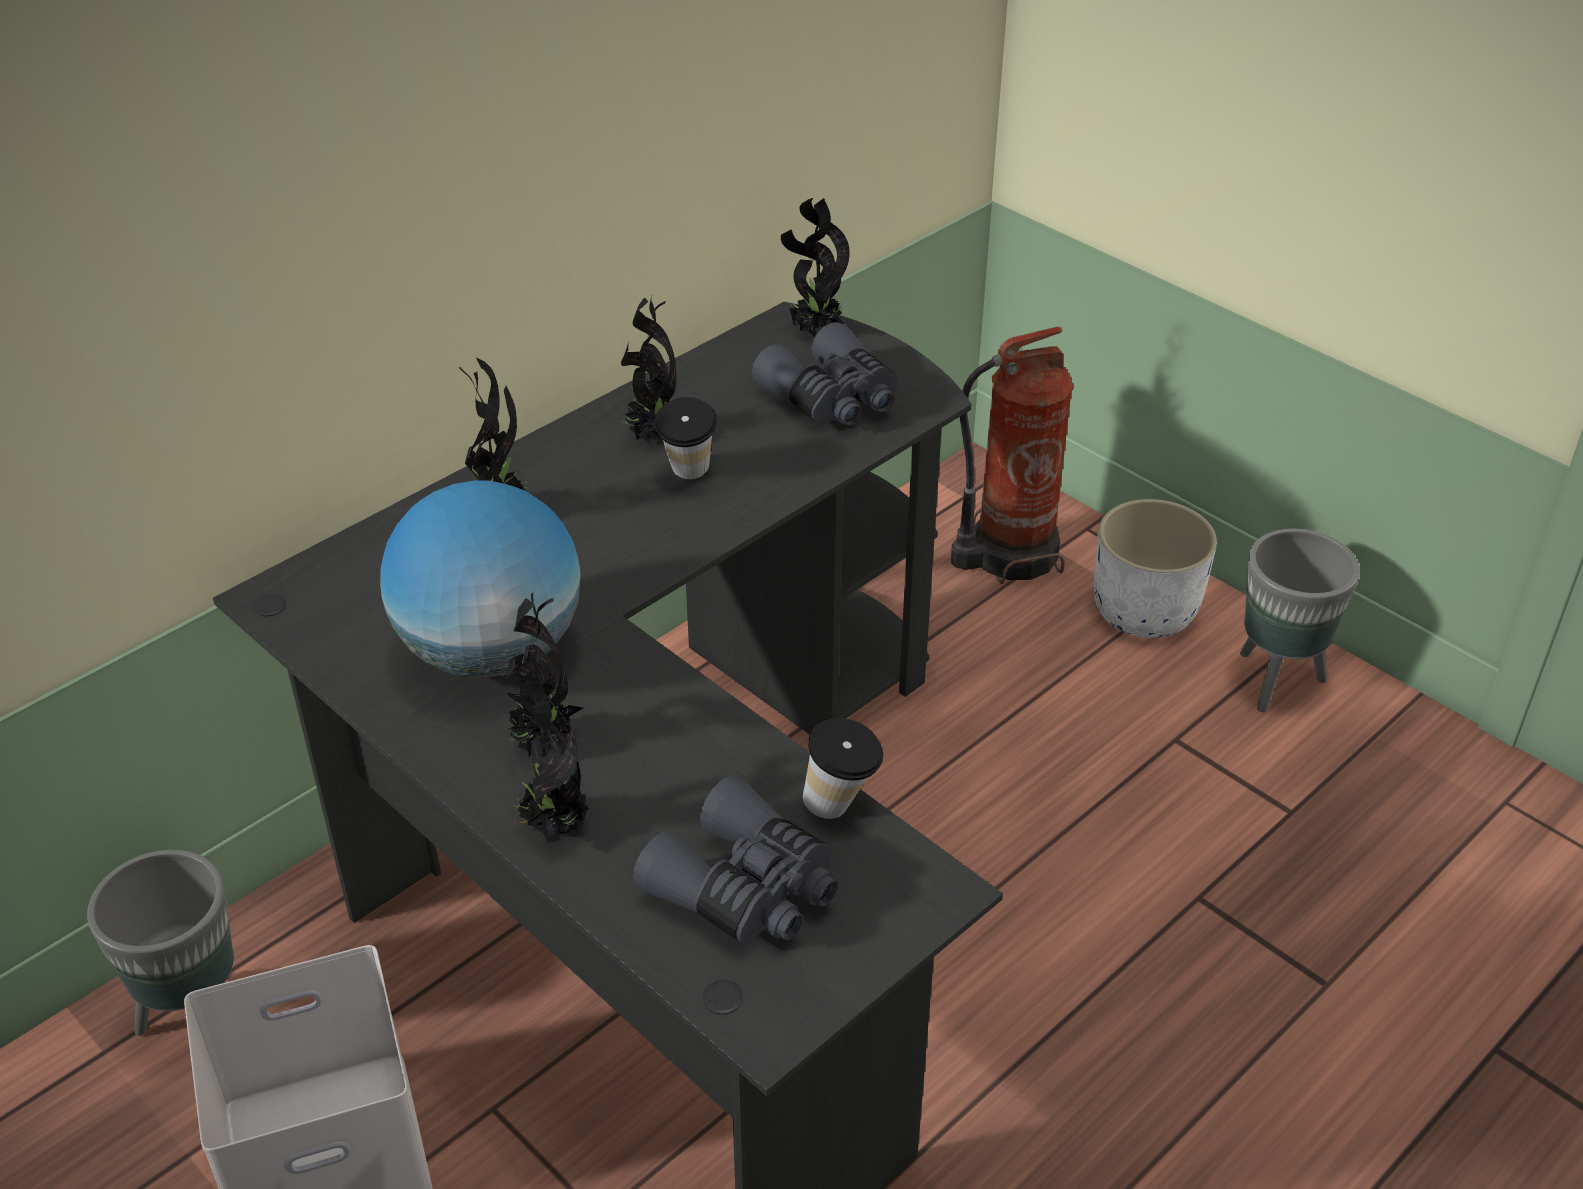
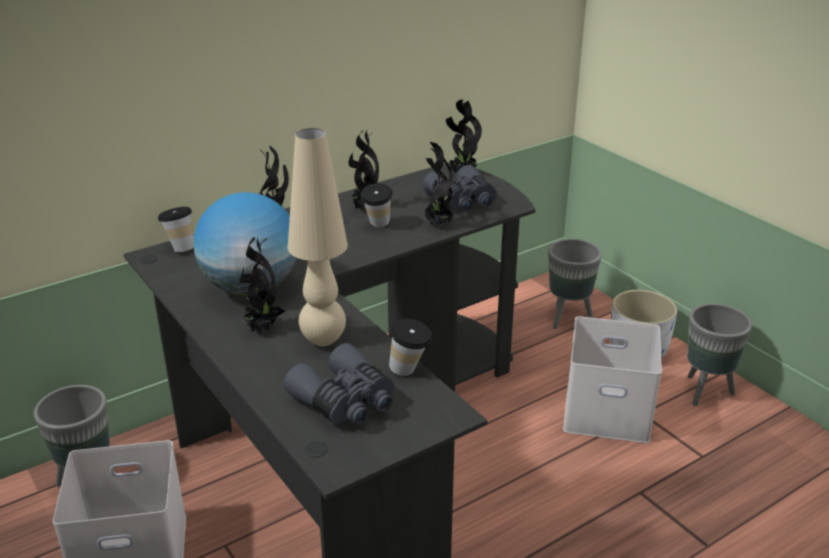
camera: 10 degrees right, 10 degrees down
(322, 571) = (180, 248): none -> cup
(552, 827) = (254, 363): potted plant -> potted plant (437, 225)
(664, 757) = (323, 340): none -> beige table lamp
(1008, 554) = (568, 318): fire extinguisher -> grey planter
(1116, 740) = (609, 410): none -> white storage box

